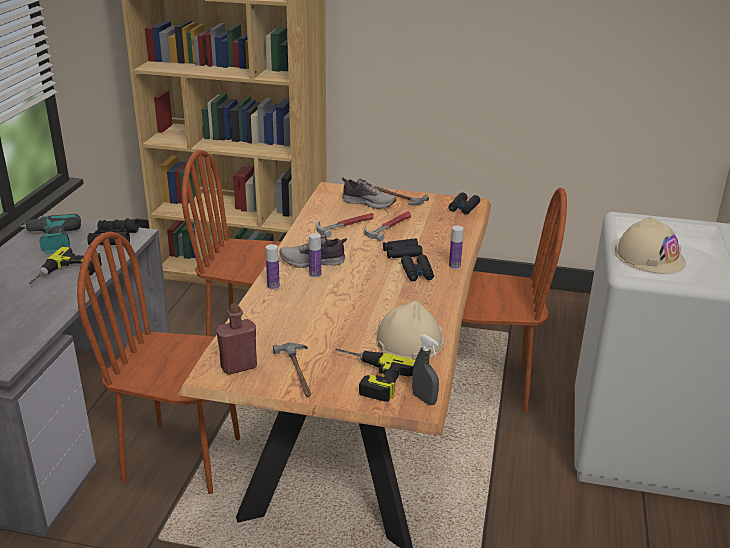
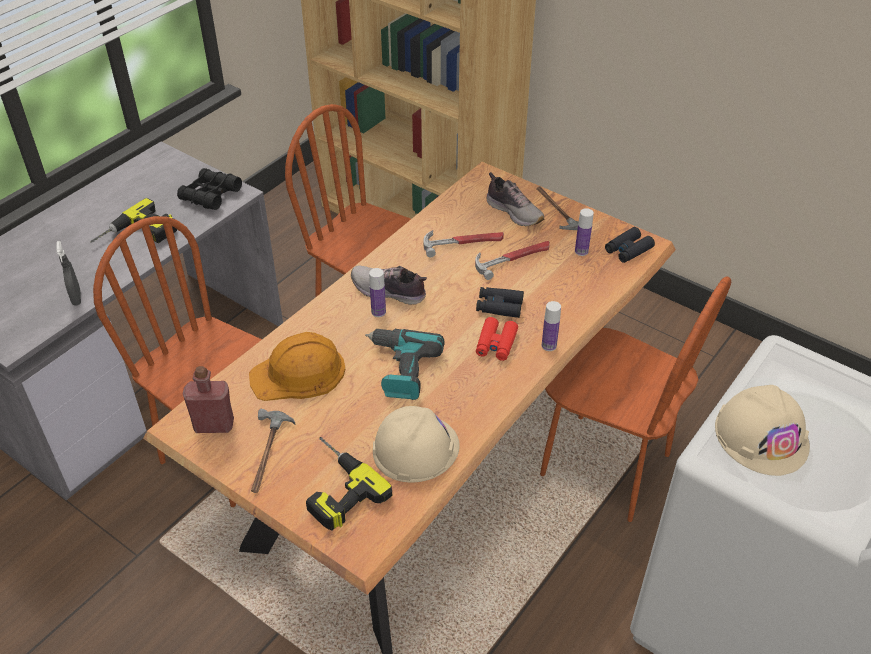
camera: 25 degrees right, 15 degrees up
(52, 241) = (150, 182): power drill -> power drill (400, 369)
(273, 286) = (322, 317): bottle -> bottle (581, 251)
(283, 321) = (299, 373): none -> orange hard hat
(417, 273) = (496, 344): black binoculars -> red binoculars
(424, 399) = (372, 541): grey spray bottle -> grey spray bottle (76, 298)

